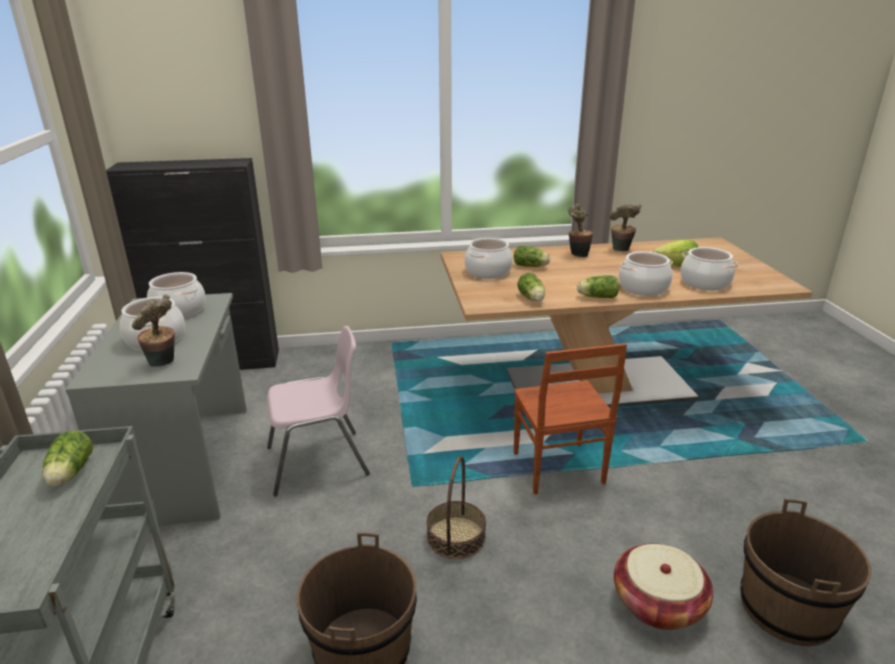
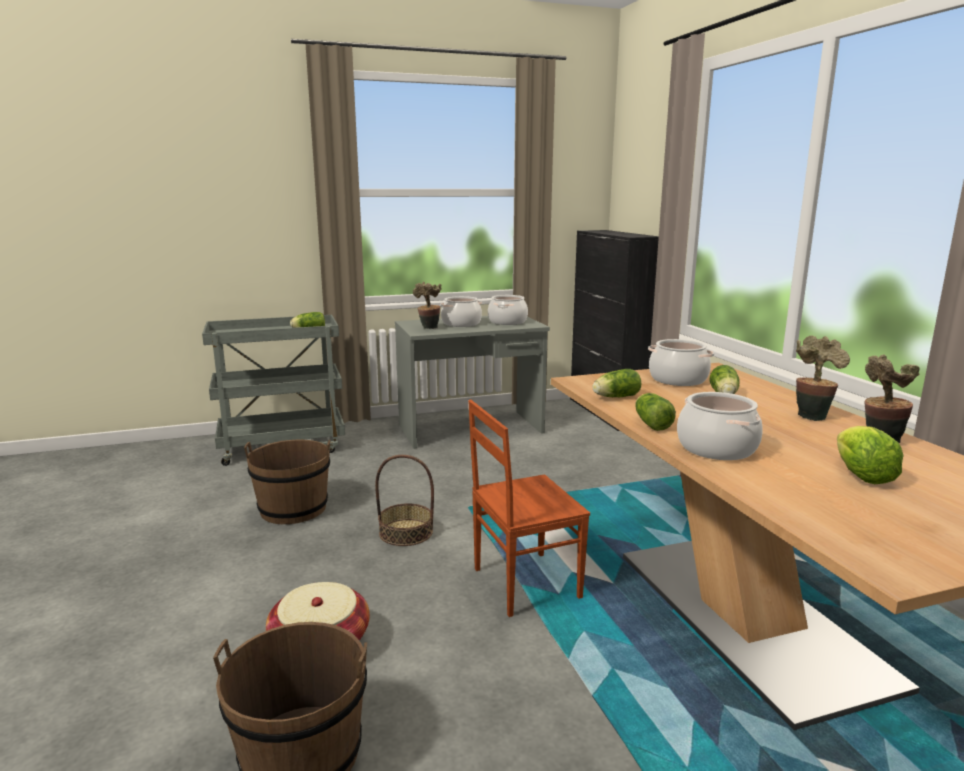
camera: 80 degrees right, 10 degrees down
(319, 462) = (488, 467): pink chair -> none
(704, 283) = (798, 491): cooking pot -> none

